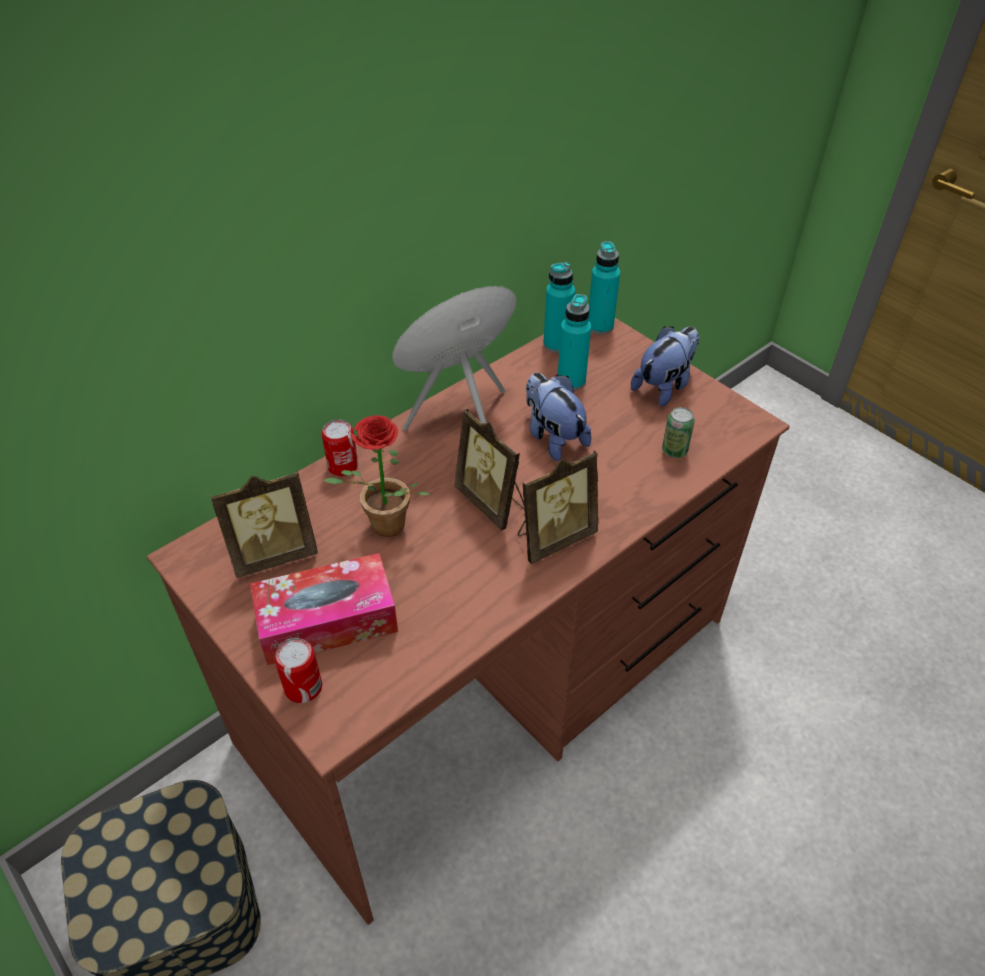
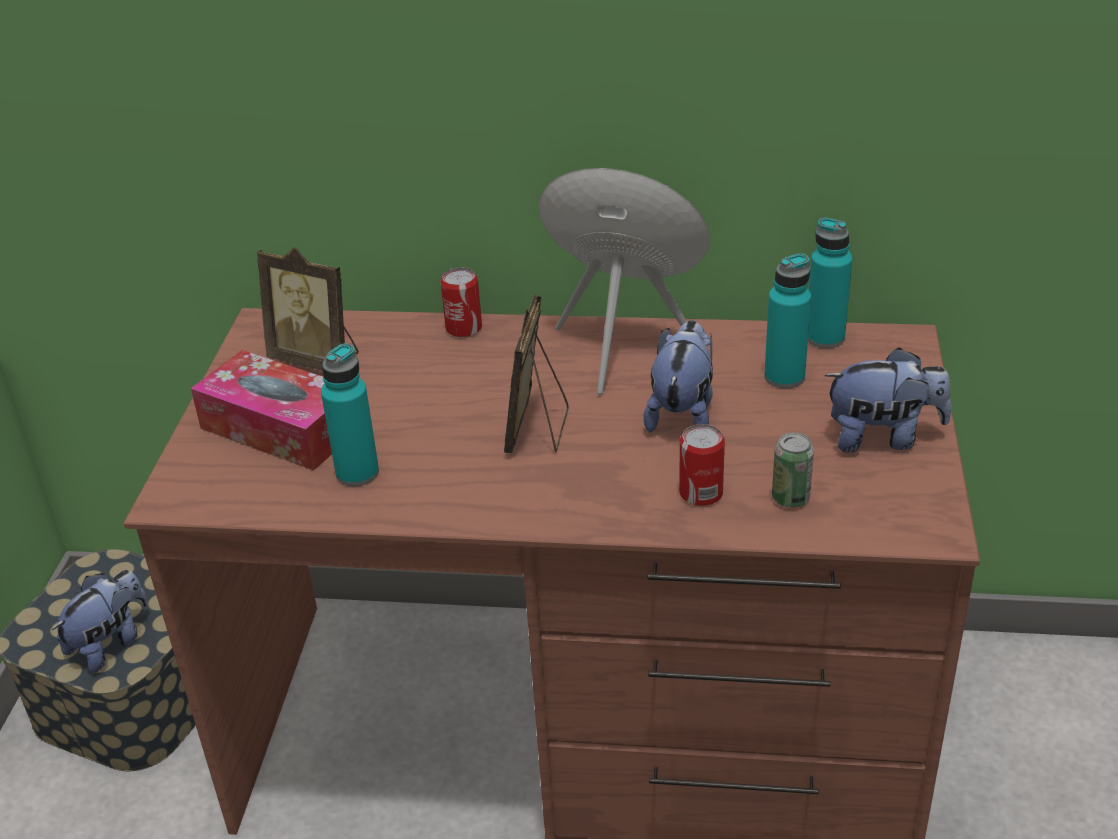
camera: 50 degrees right, 10 degrees down
(182, 884) = (110, 643): none -> plush toy
(303, 687) = (198, 459): can -> can (701, 493)
(382, 529) = (419, 392): potted plant -> none
(553, 538) = (544, 490): picture frame -> none
(600, 326) = (904, 346): turquoise bottle -> turquoise bottle (357, 473)

